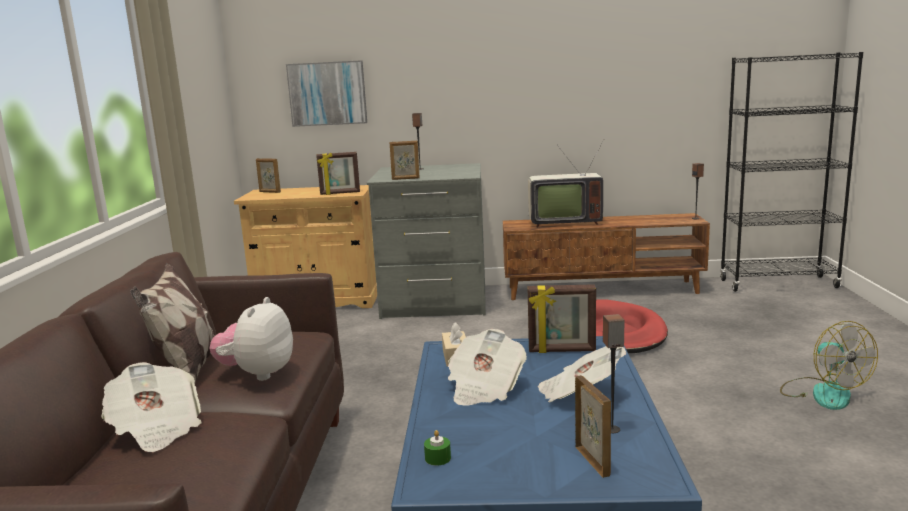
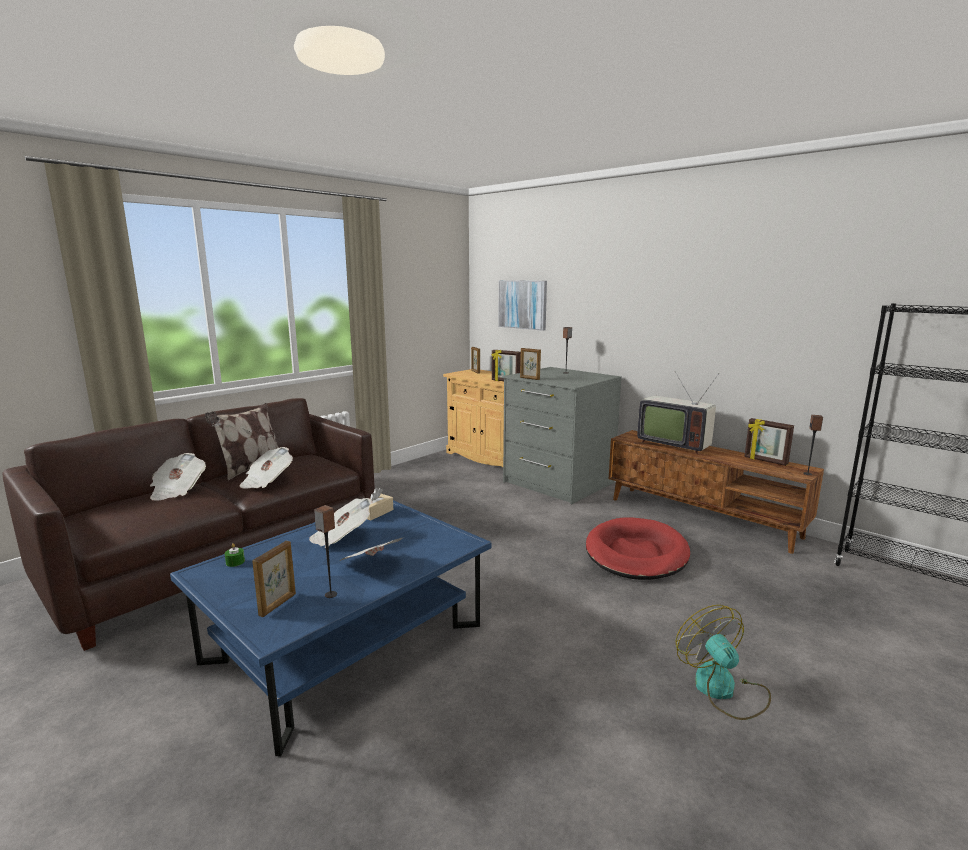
camera: 40 degrees right, 0 degrees up
(257, 374) = (267, 481): plush toy -> newspaper
(562, 351) = (433, 535): picture frame -> picture frame (765, 461)
(822, 393) = (723, 690): fan -> fan turned 135 degrees clockwise

